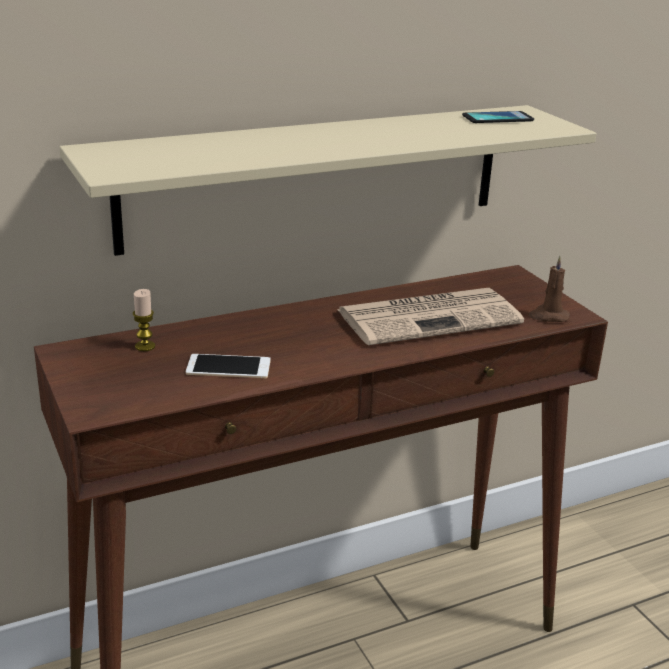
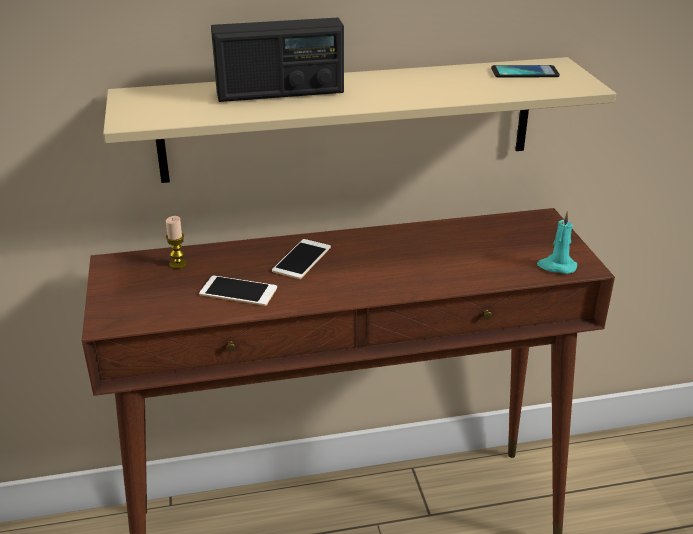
camera: 15 degrees right, 5 degrees up
(261, 143) = (280, 93): none -> radio
(283, 330) = (302, 259): none -> phone
(430, 317) = (442, 257): newspaper -> none
(548, 316) = (556, 266): brown candle -> turquoise candle

